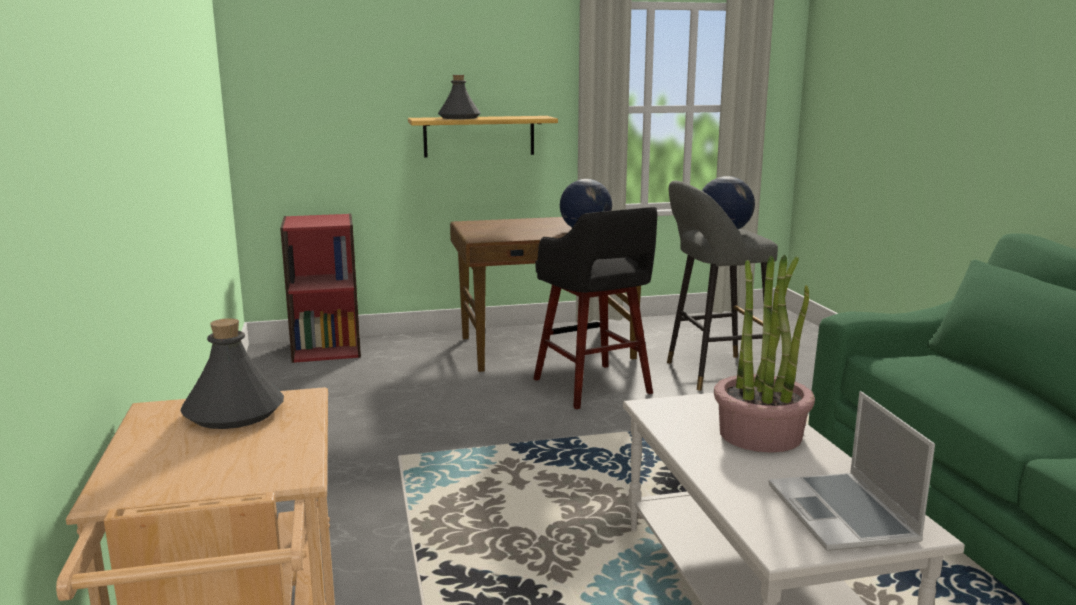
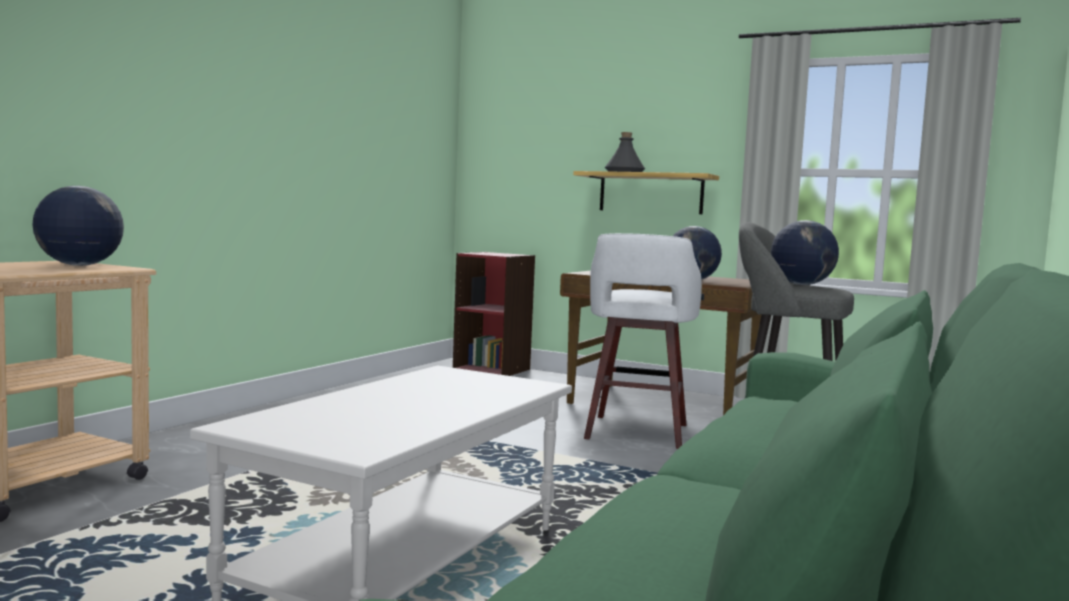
camera: 40 degrees right, 10 degrees down
(234, 413) = (79, 265): grey bottle -> globe
(593, 387) = (636, 433): black stool -> white stool
(760, 434) = (462, 396): potted plant -> none
(844, 515) = (343, 431): laptop -> none

